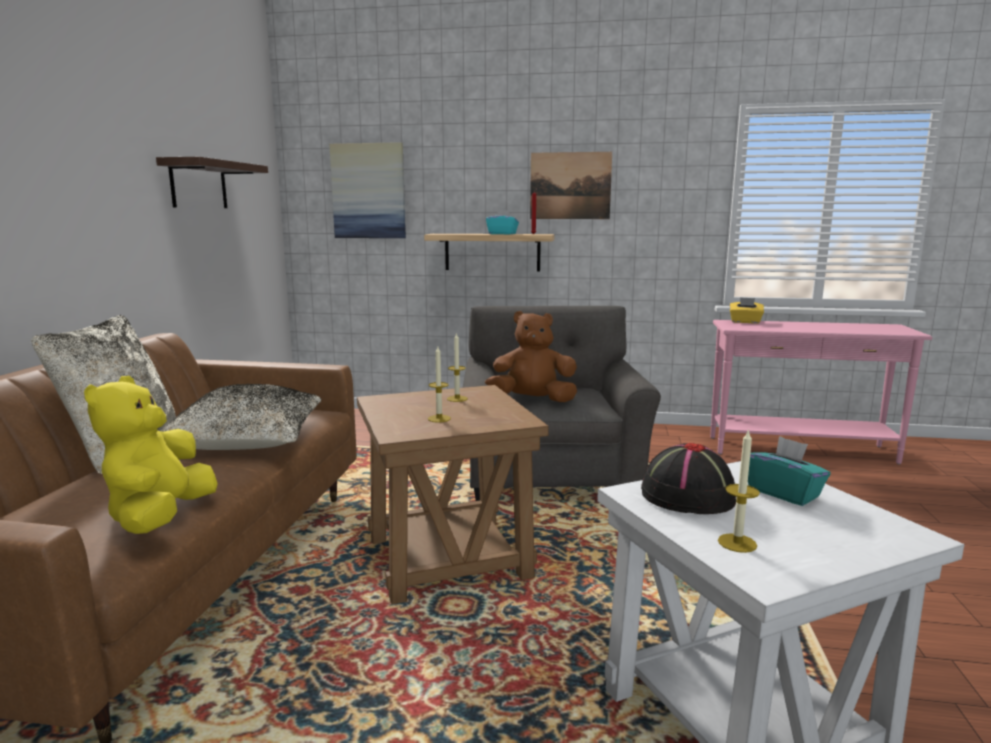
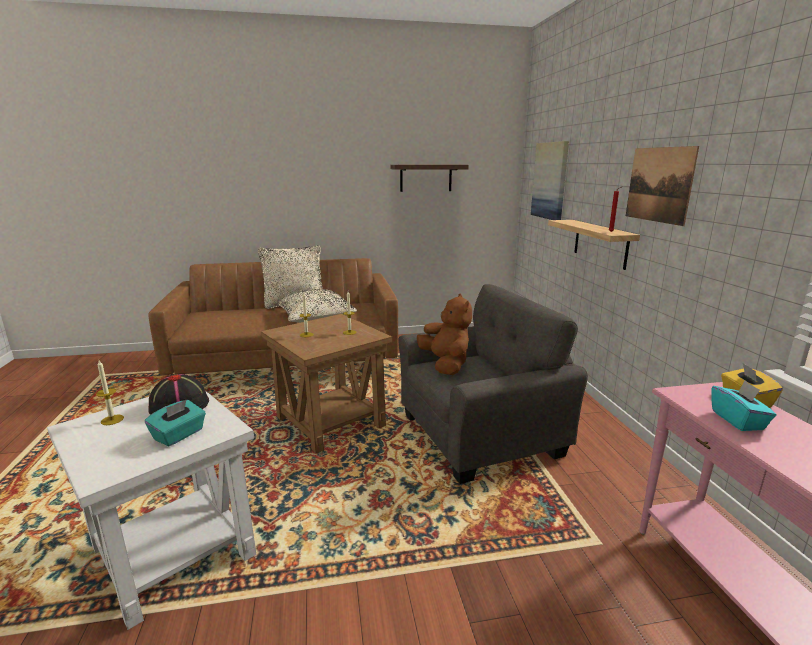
camera: 70 degrees right, 5 degrees up
(161, 518) = (224, 327): yellow plush toy -> none
(502, 234) = (593, 228): turquoise tissue box -> turquoise tissue box (738, 420)

